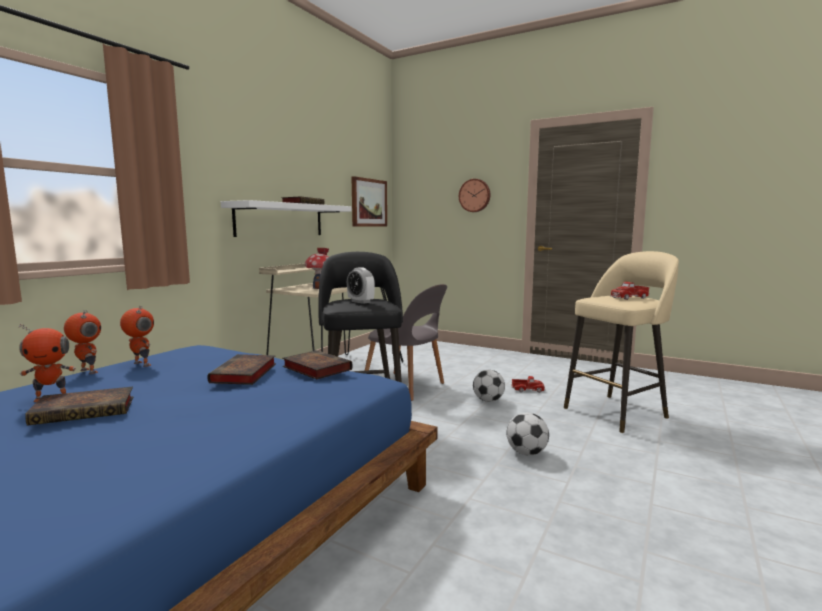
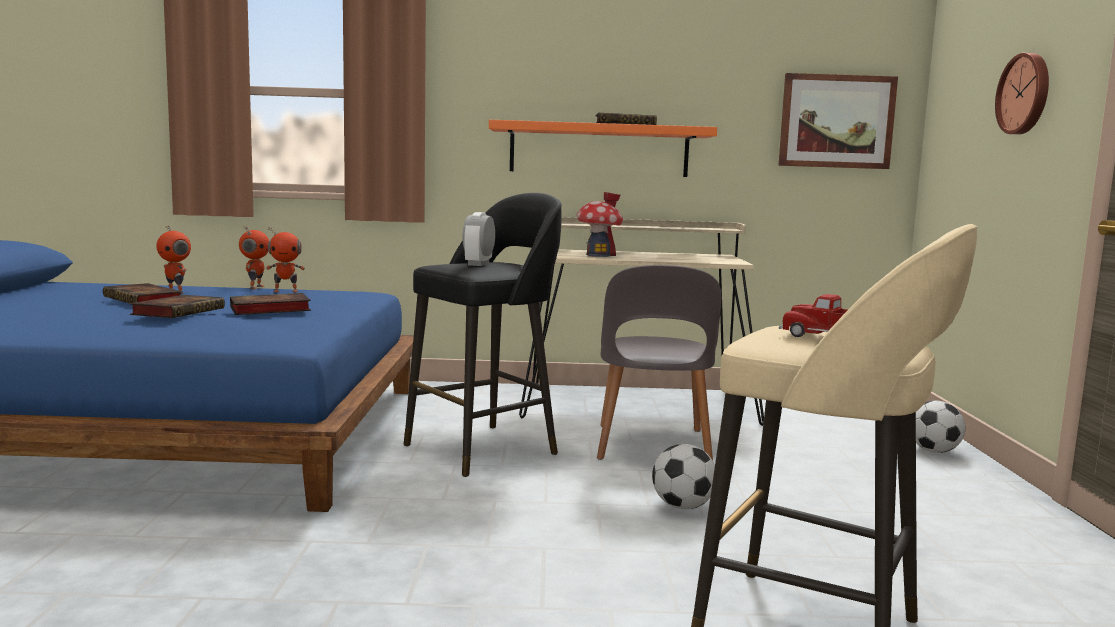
camera: 60 degrees right, 0 degrees up
(141, 364) = (286, 291): toy robot -> toy robot turned 75 degrees clockwise
(280, 220) = (599, 150): white shelf -> orange shelf
(315, 368) = (305, 320): book -> book (179, 312)
(526, 453) = (489, 561): football -> football (934, 451)
(527, 390) = (799, 531): toy truck -> none

